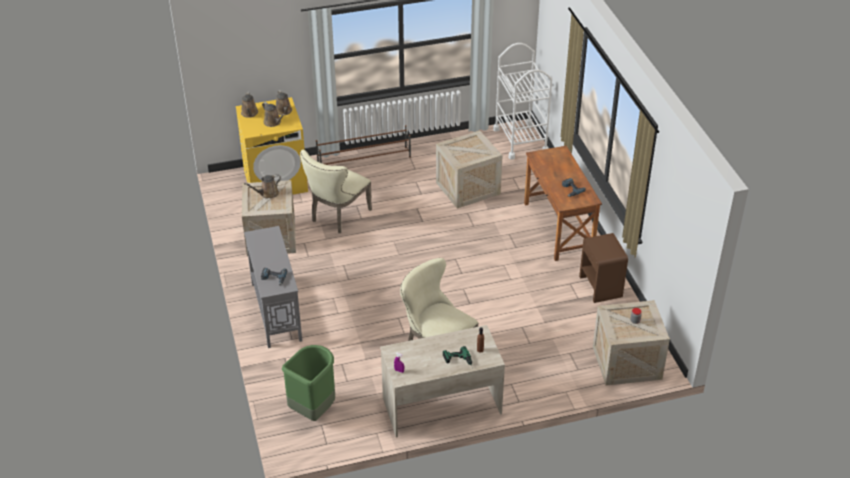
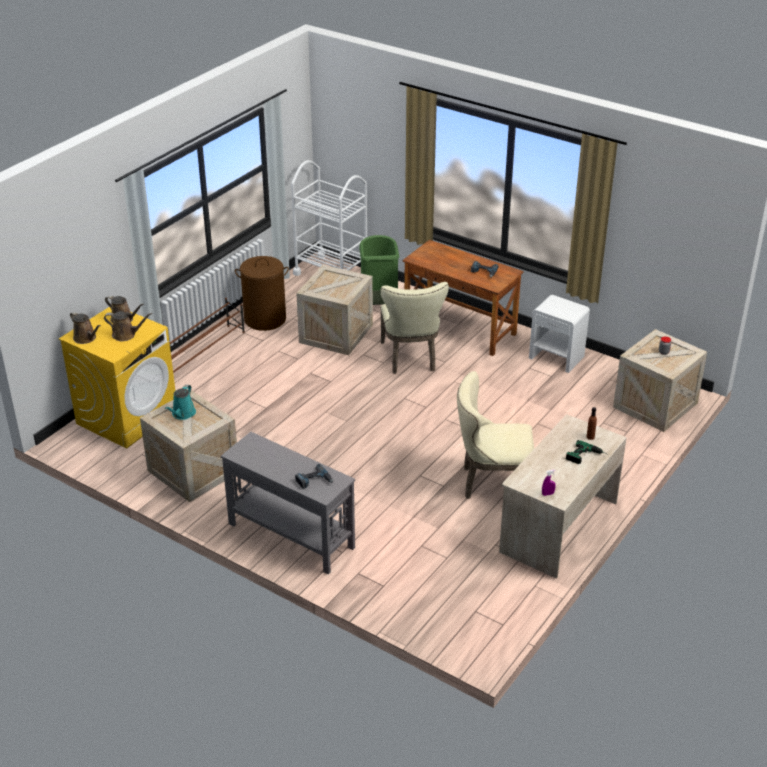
camera: 40 degrees left, 5 degrees down
(267, 194) = (182, 414): brown watering can -> turquoise watering can
(313, 409) = (449, 602): green trash can -> green trash can (378, 303)
(337, 216) = (240, 418): beige chair -> beige chair (410, 359)
(434, 154) = (265, 319): none -> brown laundry basket
(601, 286) = (557, 357): brown nightstand -> white nightstand

